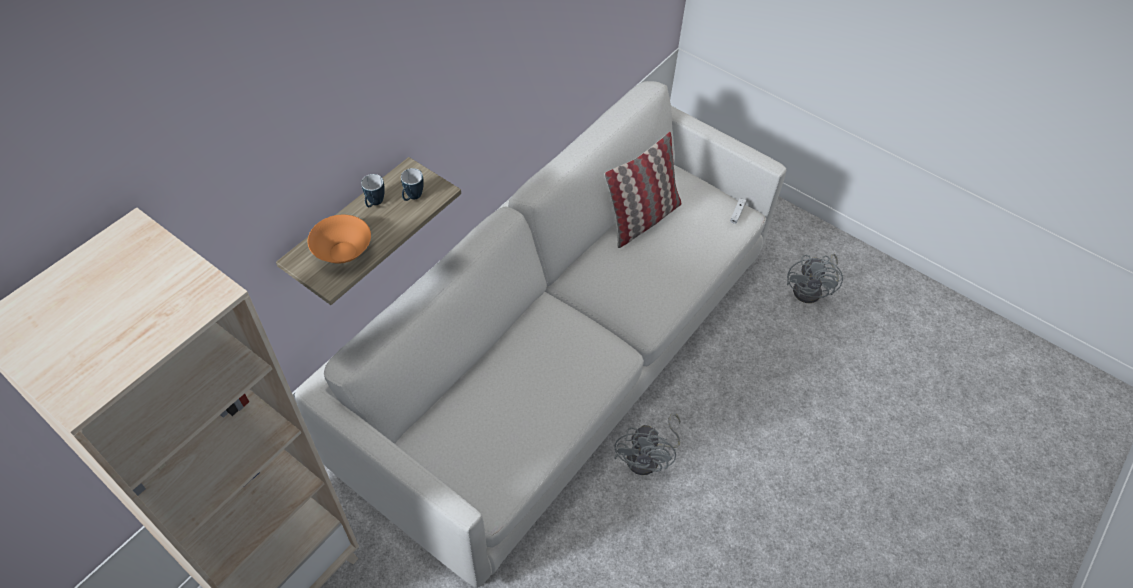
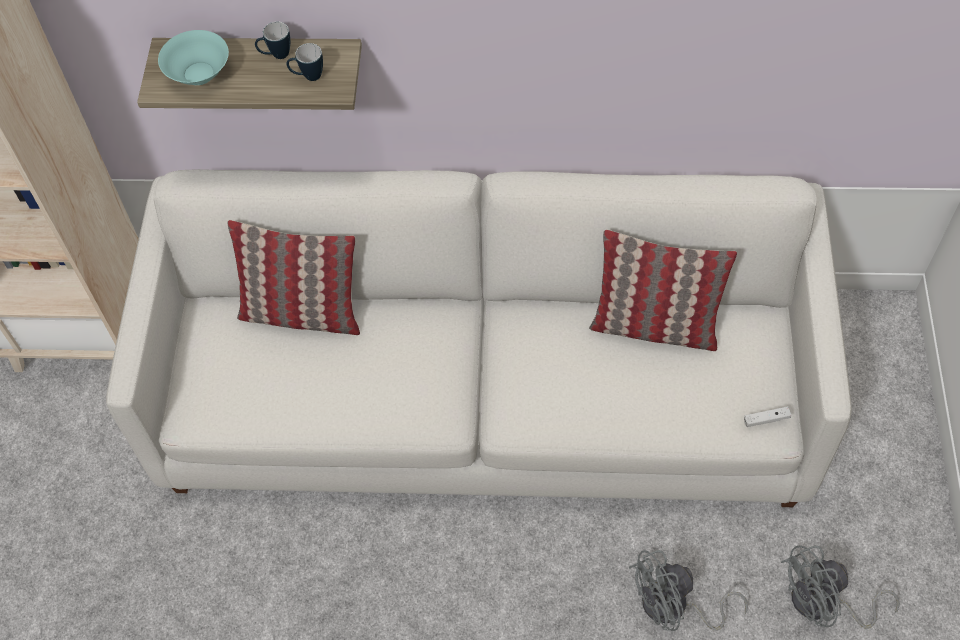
camera: 60 degrees right, 5 degrees up
(343, 252) = (200, 73): orange bowl -> turquoise bowl
(472, 384) = (302, 313): none -> pillow
(649, 458) = (429, 557): grey fan -> grey fan (674, 607)

